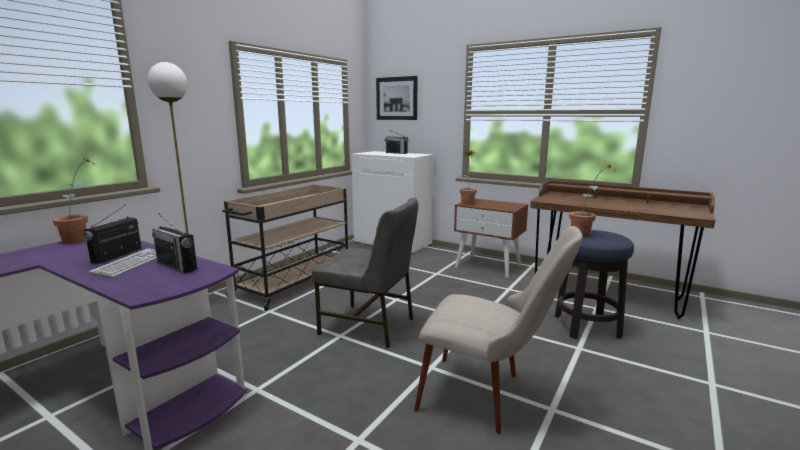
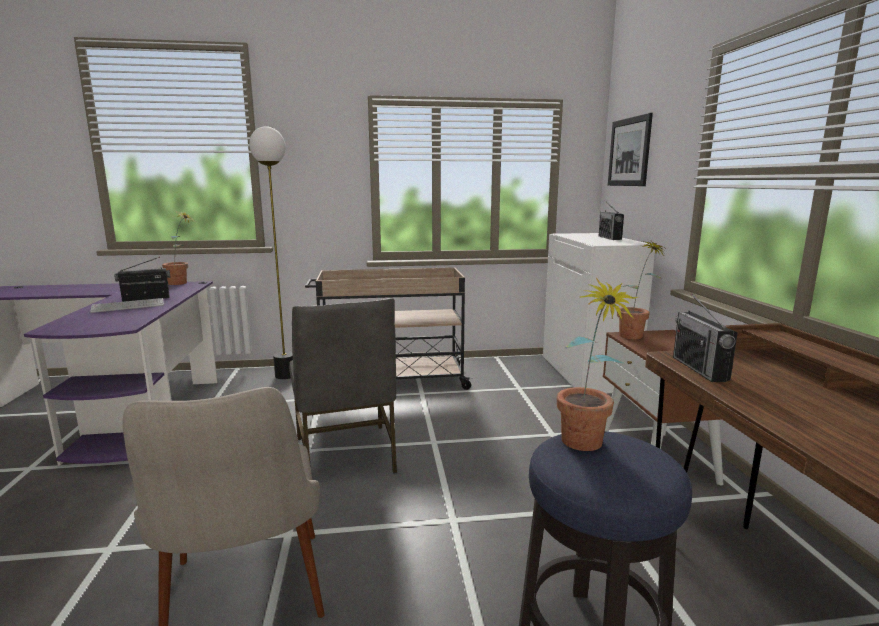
camera: 50 degrees right, 0 degrees up
(177, 266) = (128, 316): radio -> radio (699, 369)

